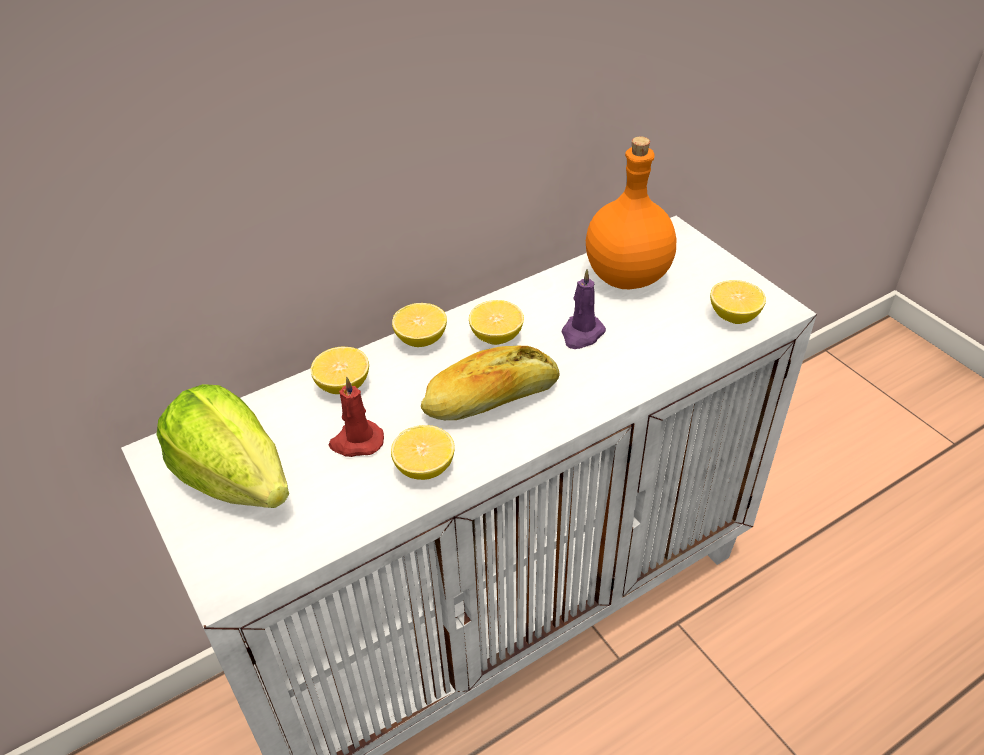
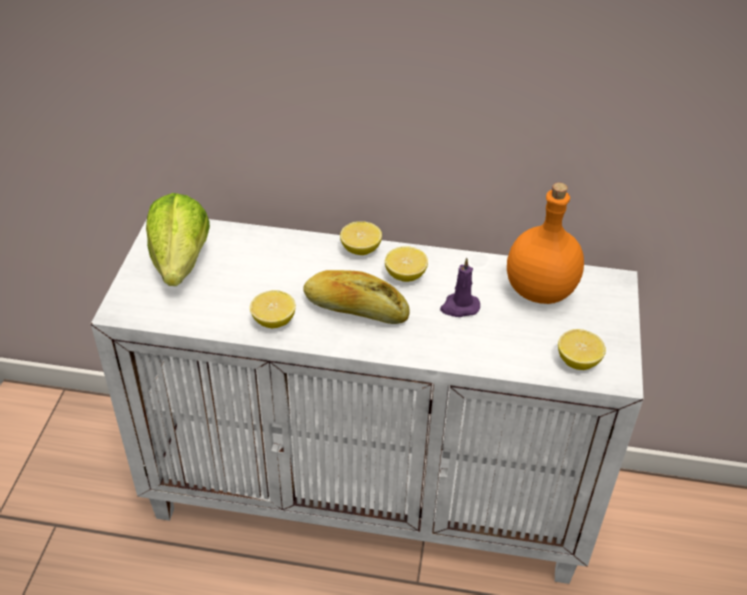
camera: 40 degrees right, 0 degrees up
(343, 385) = (287, 248): lemon -> none
(356, 442) = (257, 283): red candle -> none

